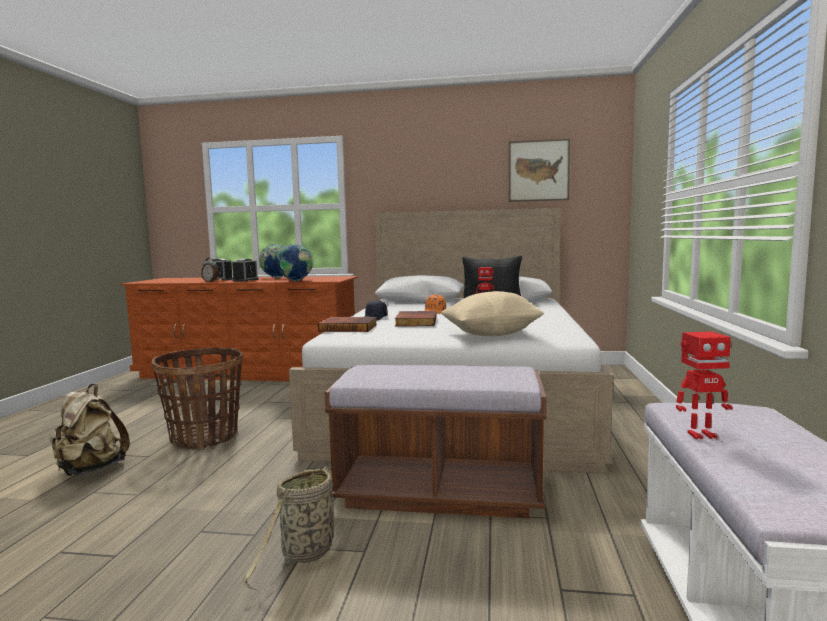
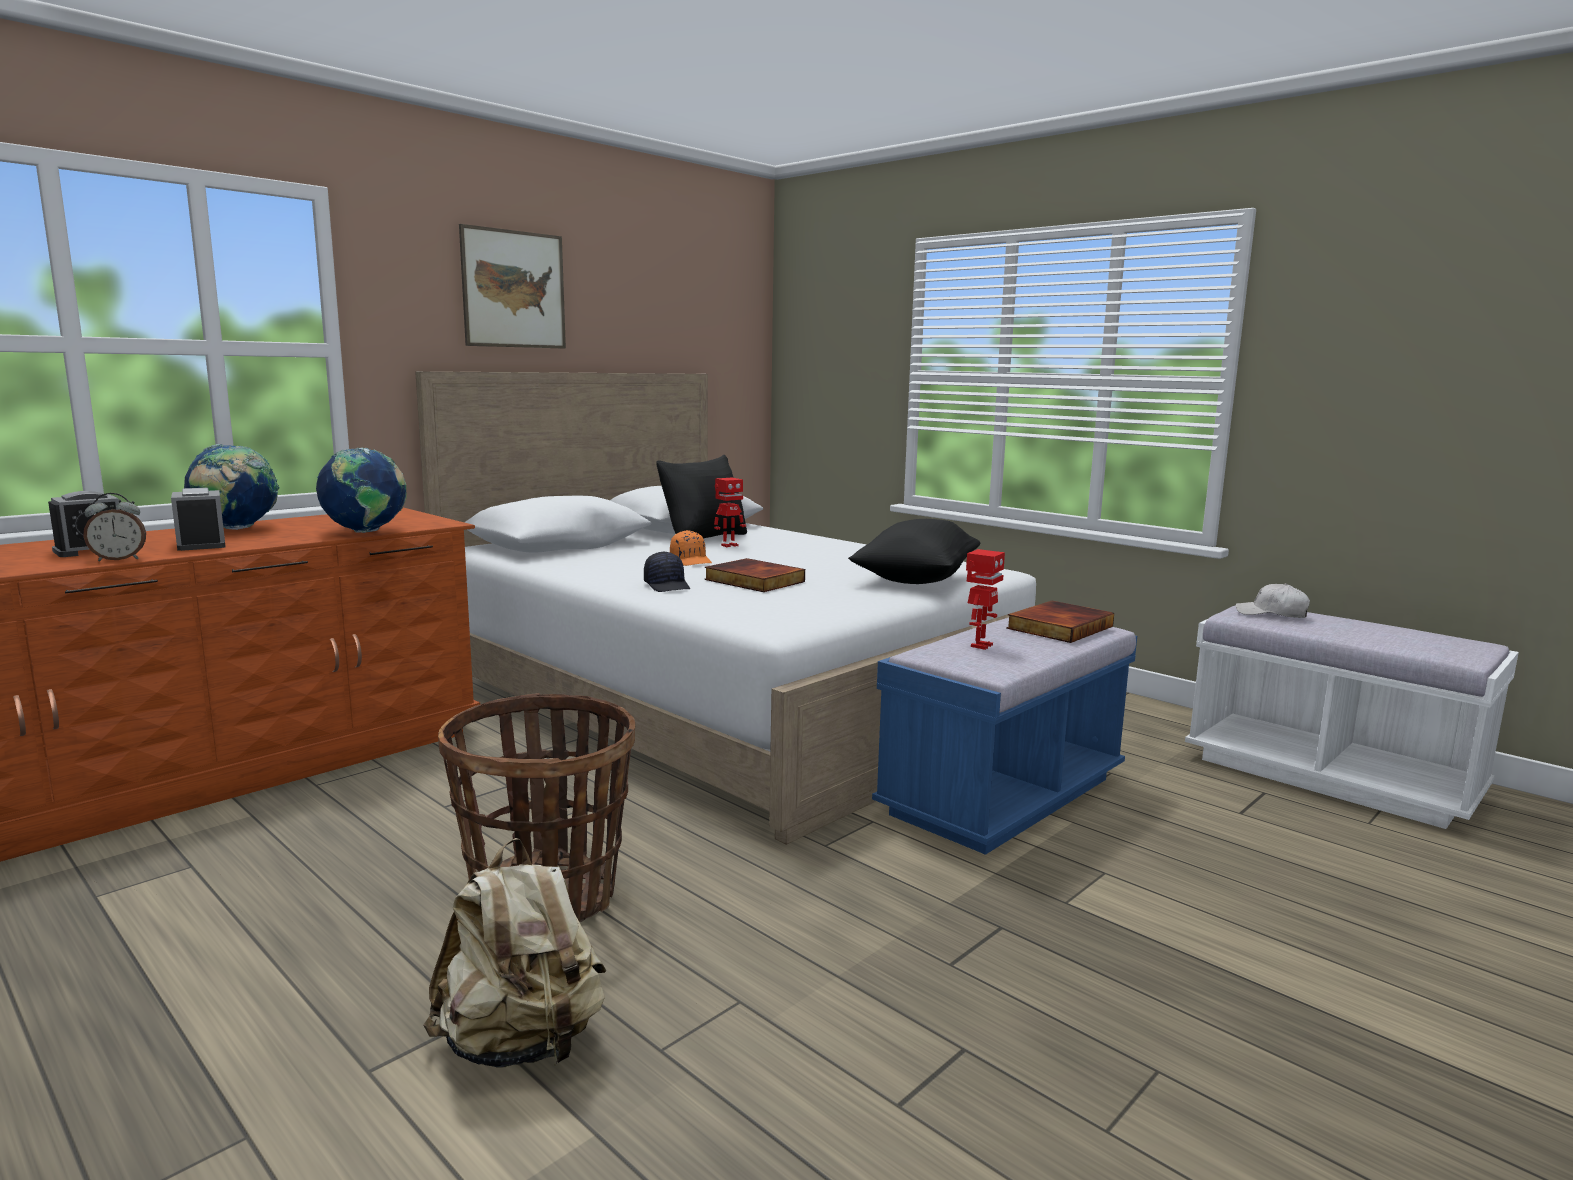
camera: 55 degrees left, 5 degrees up
(305, 555) = (1086, 906): basket -> none
(349, 327) = (718, 607): book -> book (1058, 627)
(439, 492) = (1003, 796): brown bench -> blue bench
(491, 334) = (915, 580): beige pillow -> black pillow
(538, 170) = (671, 310): picture -> picture (514, 289)
(700, 435) = (1318, 631): toy robot -> toy robot (980, 645)
(719, 414) = (1271, 614): none -> white cap

